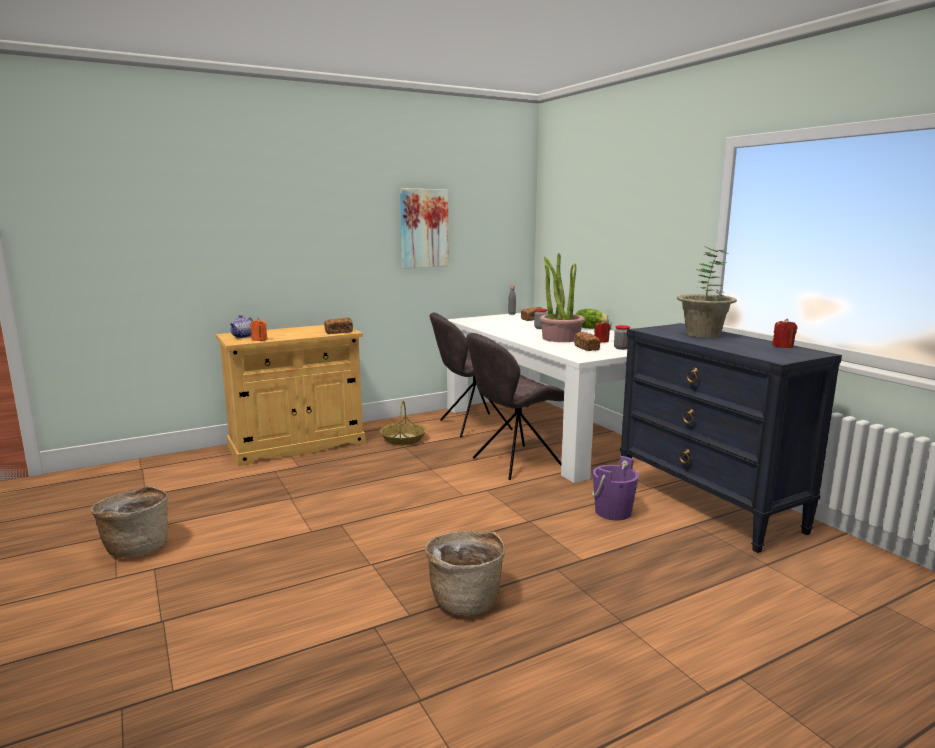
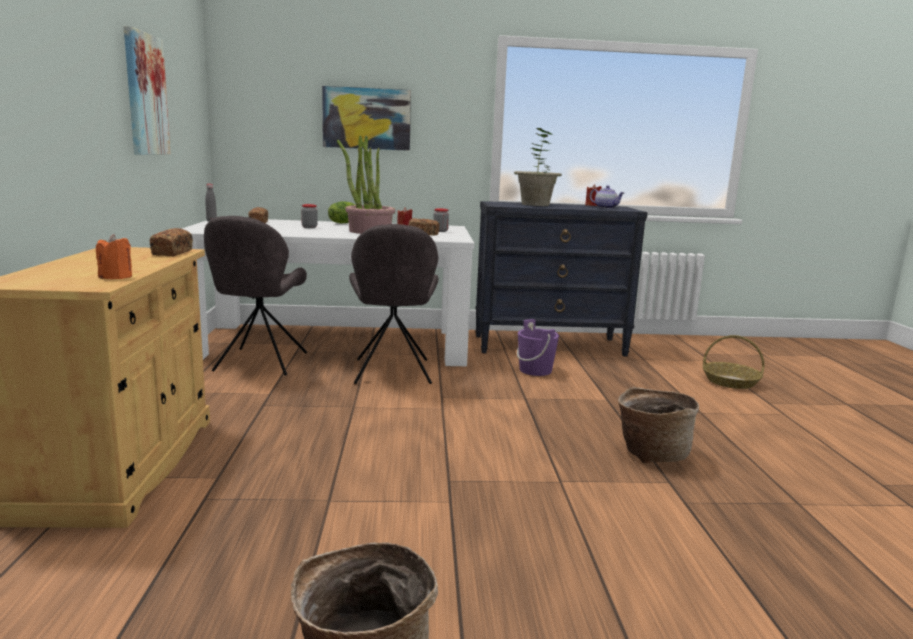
camera: 65 degrees left, 0 degrees up
(242, 336) = (53, 280): teapot -> teapot (606, 208)
(403, 439) = (237, 400): basket -> basket (730, 381)
(618, 233) = (366, 118): none -> picture

